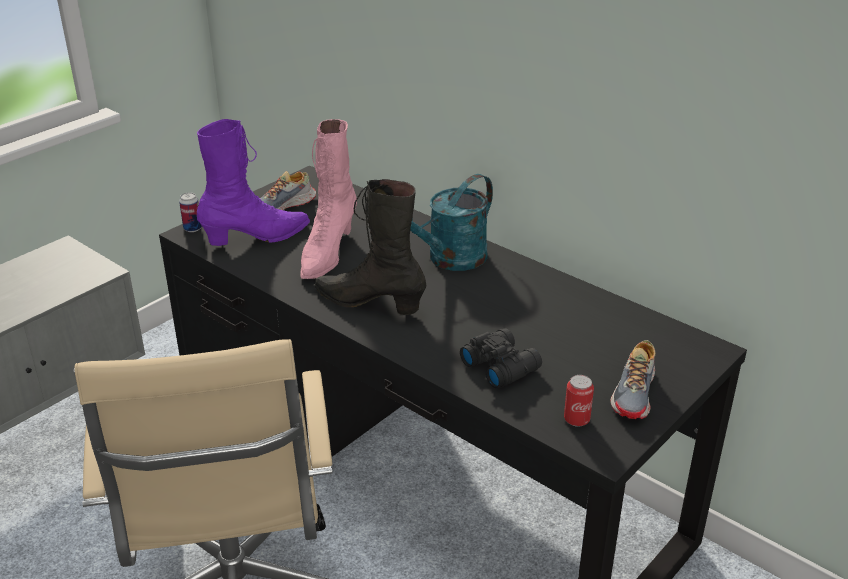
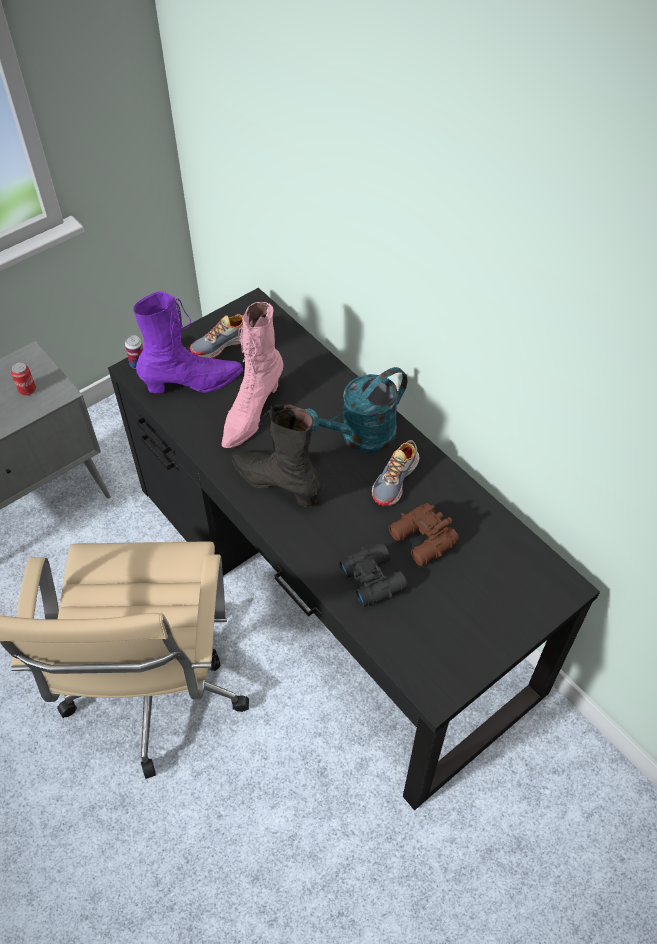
camera: 10 degrees right, 20 degrees up
(544, 330) = (422, 541): none -> brown binoculars
(576, 419) = (422, 652): can -> can (27, 390)
(635, 393) = (482, 630): shoe -> shoe (396, 480)

